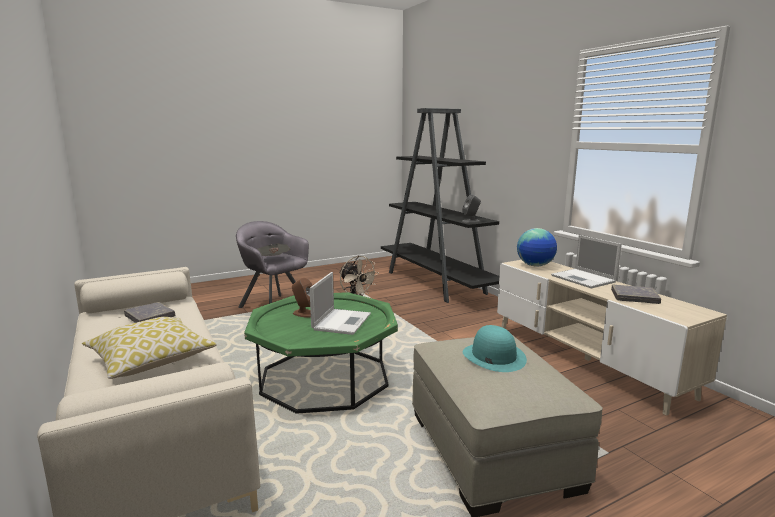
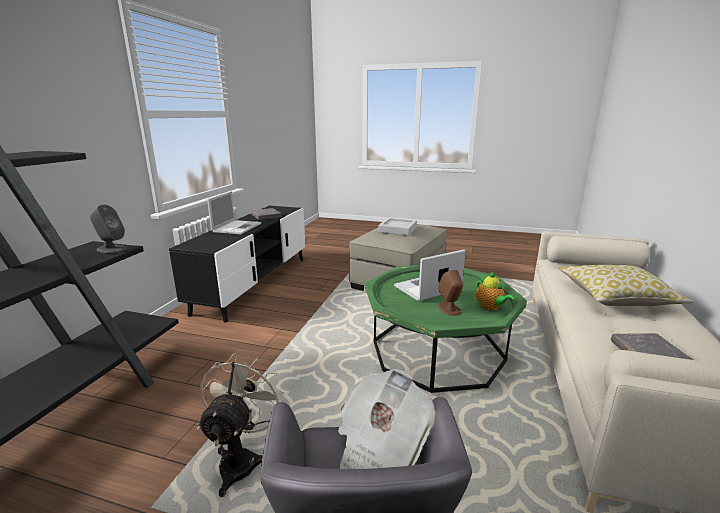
camera: 135 degrees left, 5 degrees up
(274, 324) = (490, 307): none -> teapot
(493, 356) = (397, 230): turquoise hat -> grey tray
(535, 265) = (211, 242): globe -> none
(586, 359) = (254, 283): beige tv stand -> black tv stand

